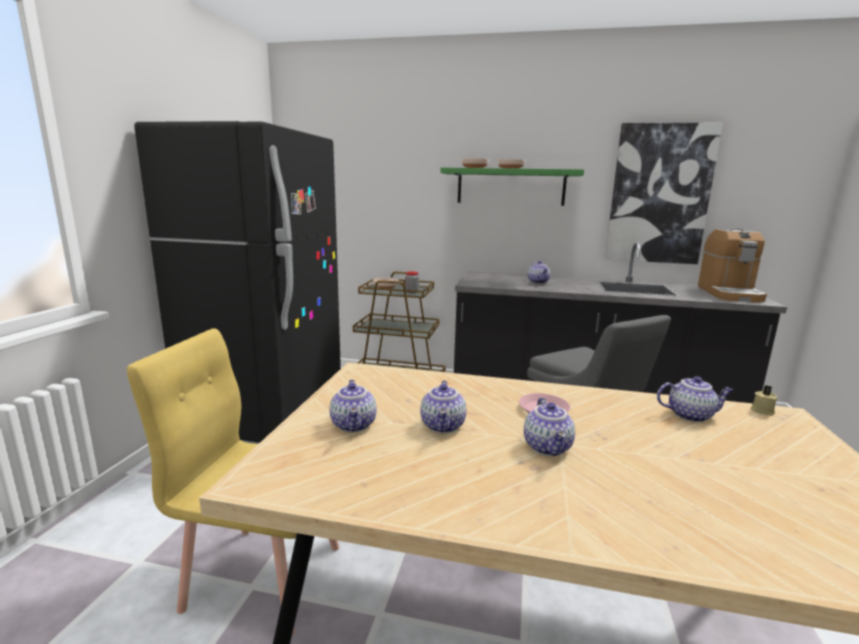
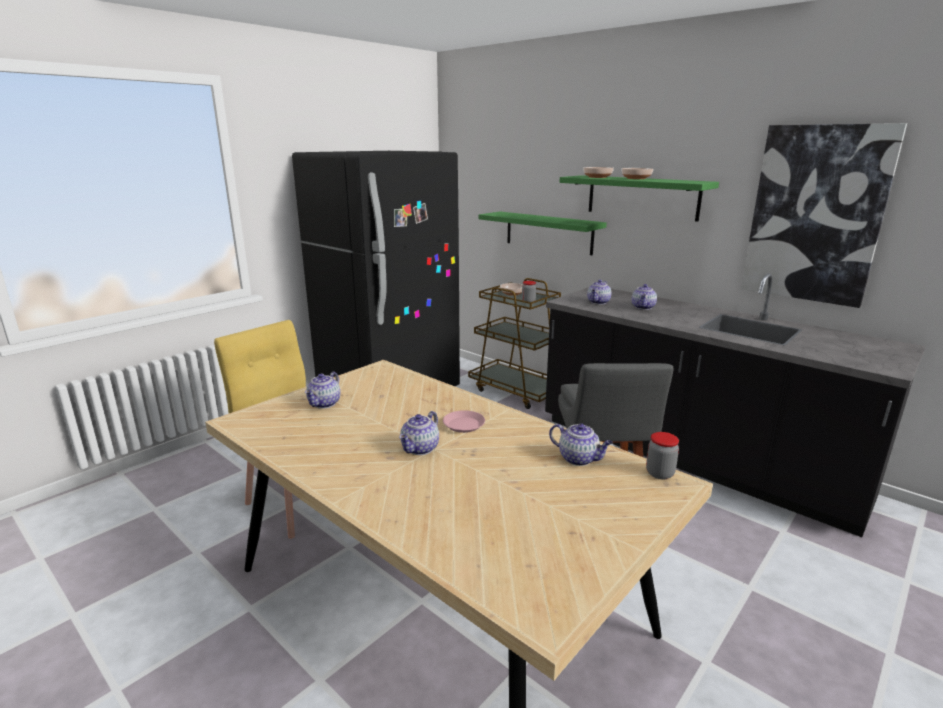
camera: 30 degrees right, 5 degrees up
(414, 225) = (548, 232): none -> green shelf
(444, 426) = (376, 418): teapot -> teapot (599, 302)
(729, 293) = (869, 352): coffee machine -> none
(762, 410) = (659, 473): beige candle -> jar

